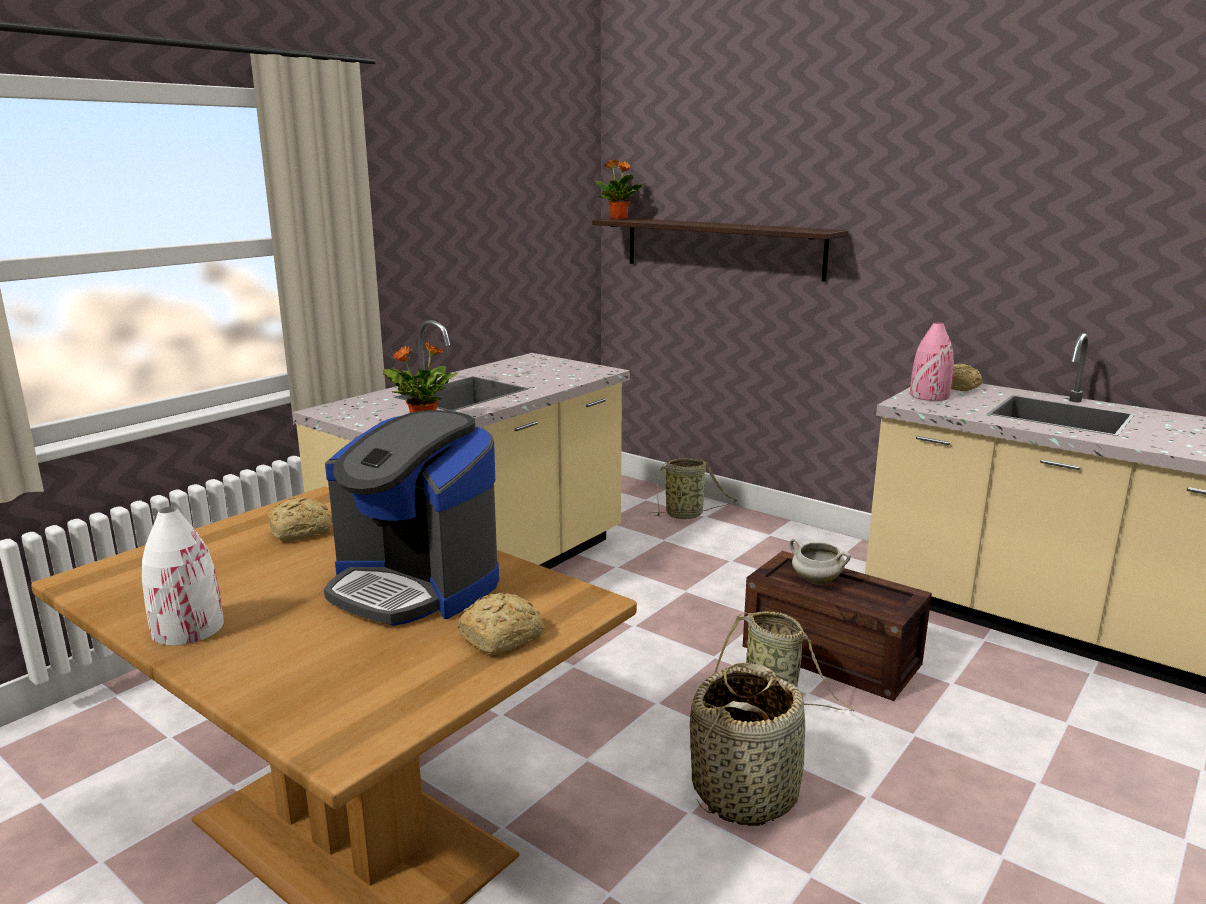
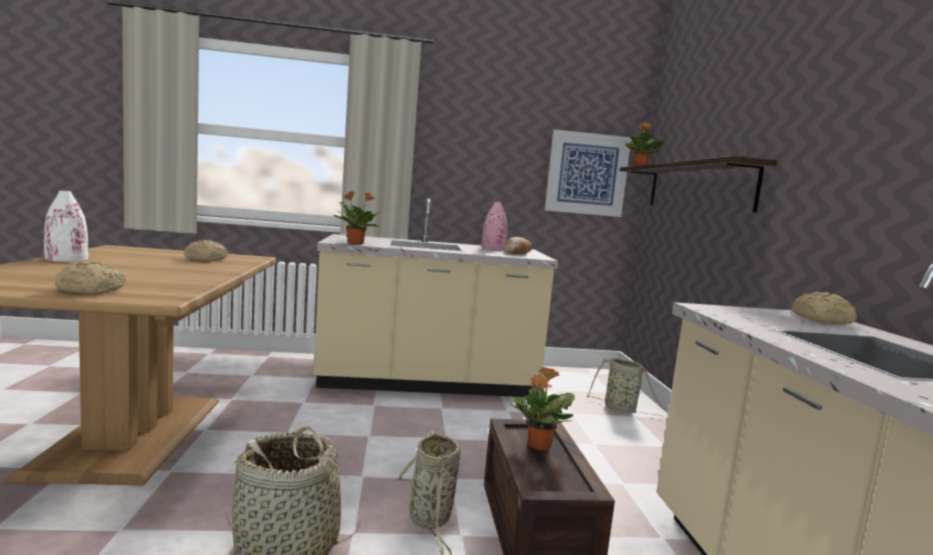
camera: 45 degrees right, 10 degrees down
(415, 586) = (153, 275): coffee machine -> none
(552, 232) = (587, 174): none -> picture
(564, 370) = (516, 253): none -> bread
(815, 581) = (538, 446): white cooking pot -> potted plant
(929, 395) = (756, 312): pink vase -> pink vase (493, 248)

